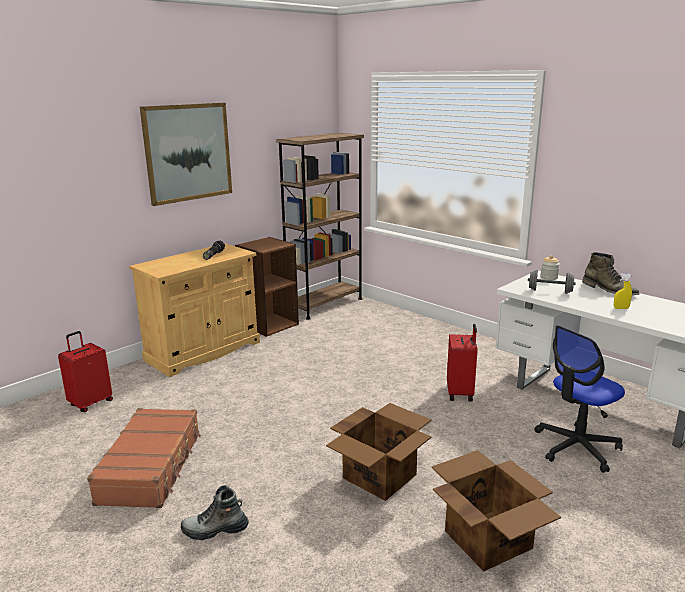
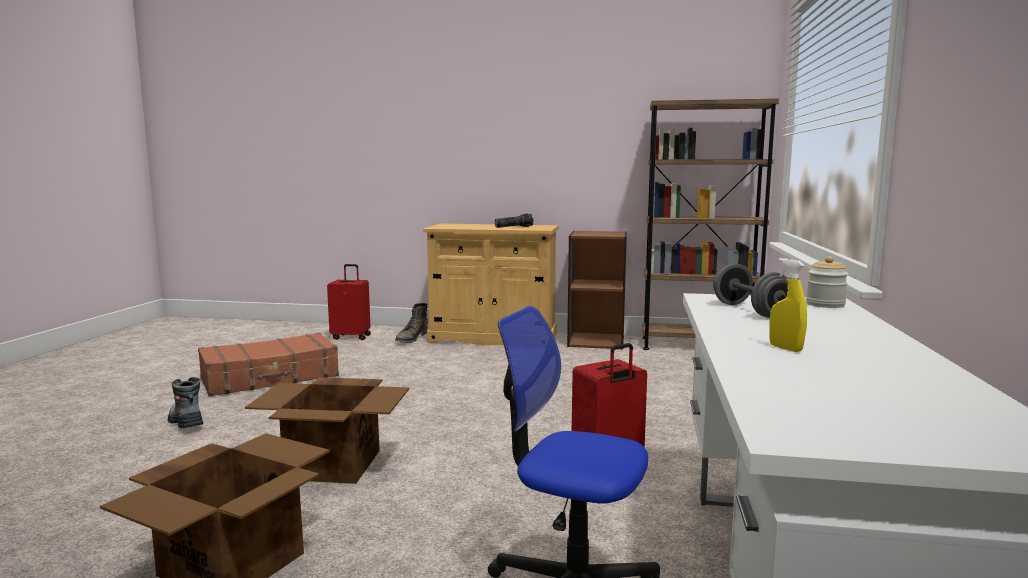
camera: 55 degrees right, 10 degrees down
(188, 152) = (525, 114): picture -> none
(609, 290) = (877, 335): green boot -> green boot (411, 338)

